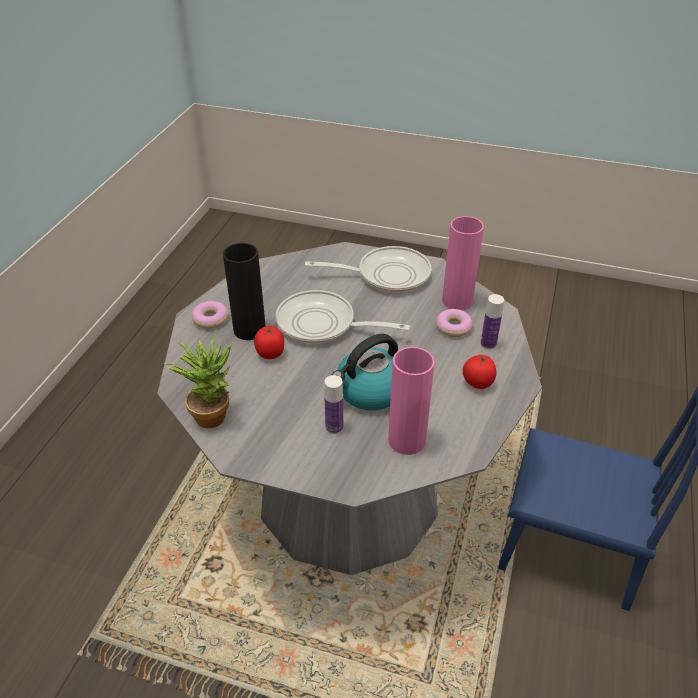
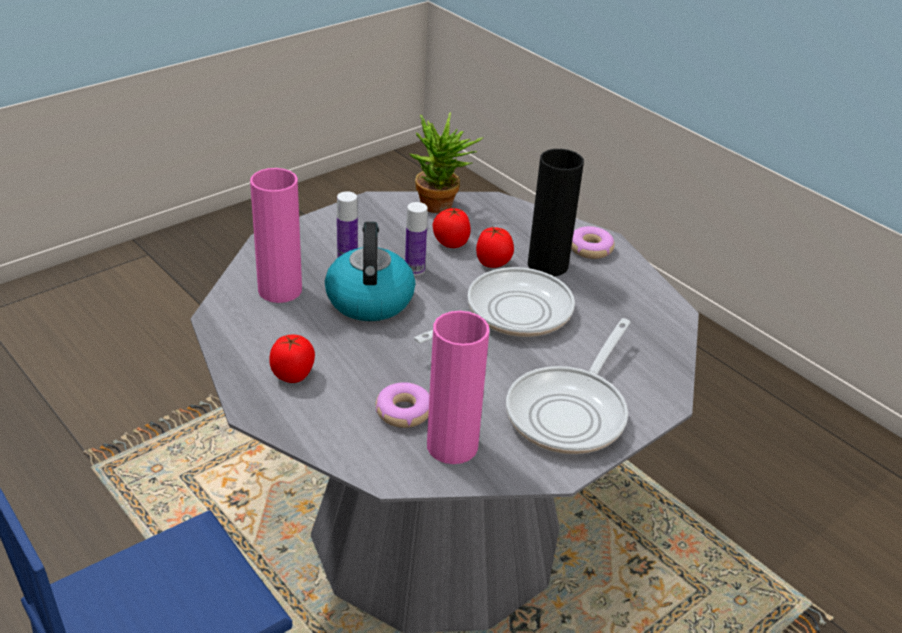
camera: 120 degrees right, 5 degrees down
(263, 384) = (450, 244): none -> tomato
(488, 344) = (343, 423): bottle -> bottle (414, 270)

